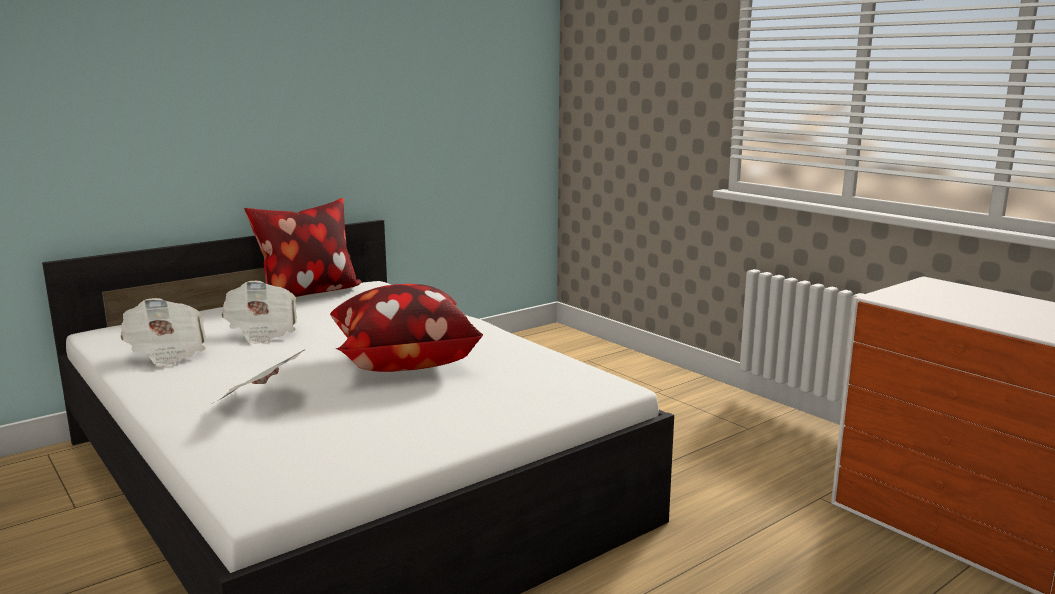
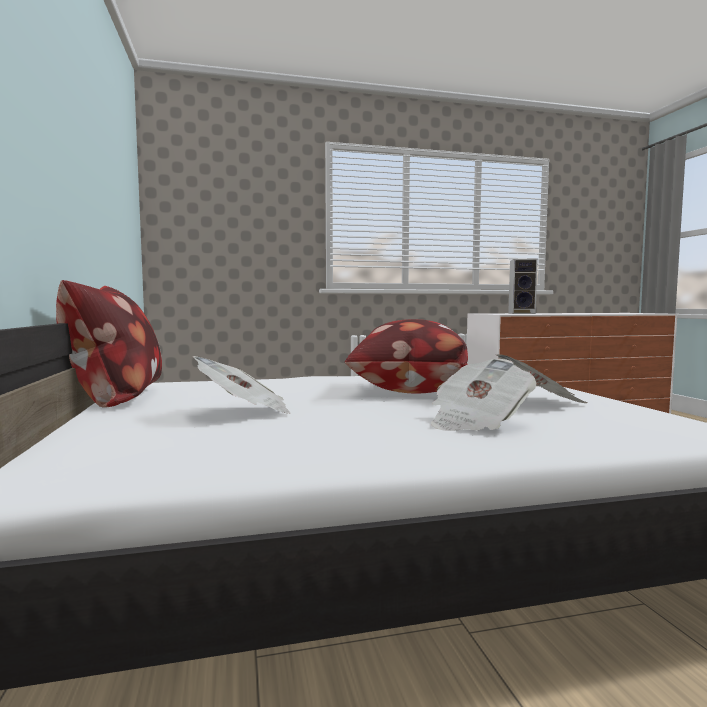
camera: 65 degrees left, 10 degrees down
(166, 353) = (257, 443): newspaper -> newspaper (539, 403)
(970, 305) = (522, 313): none -> speaker

